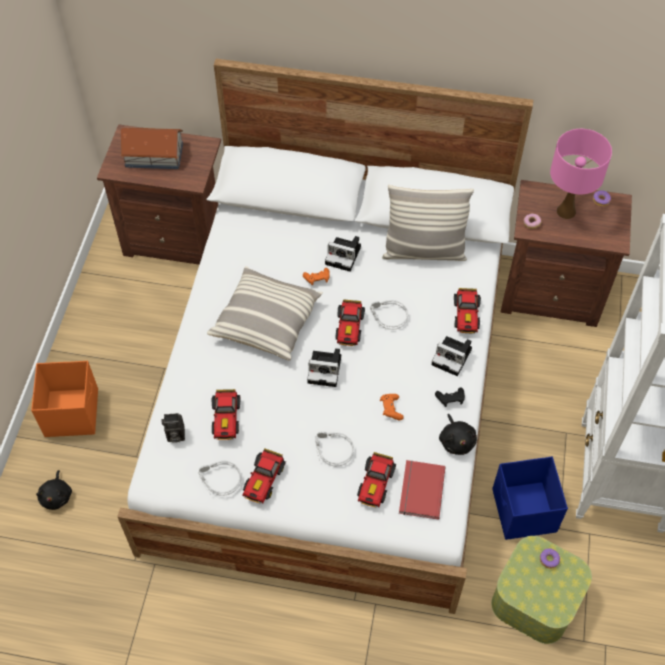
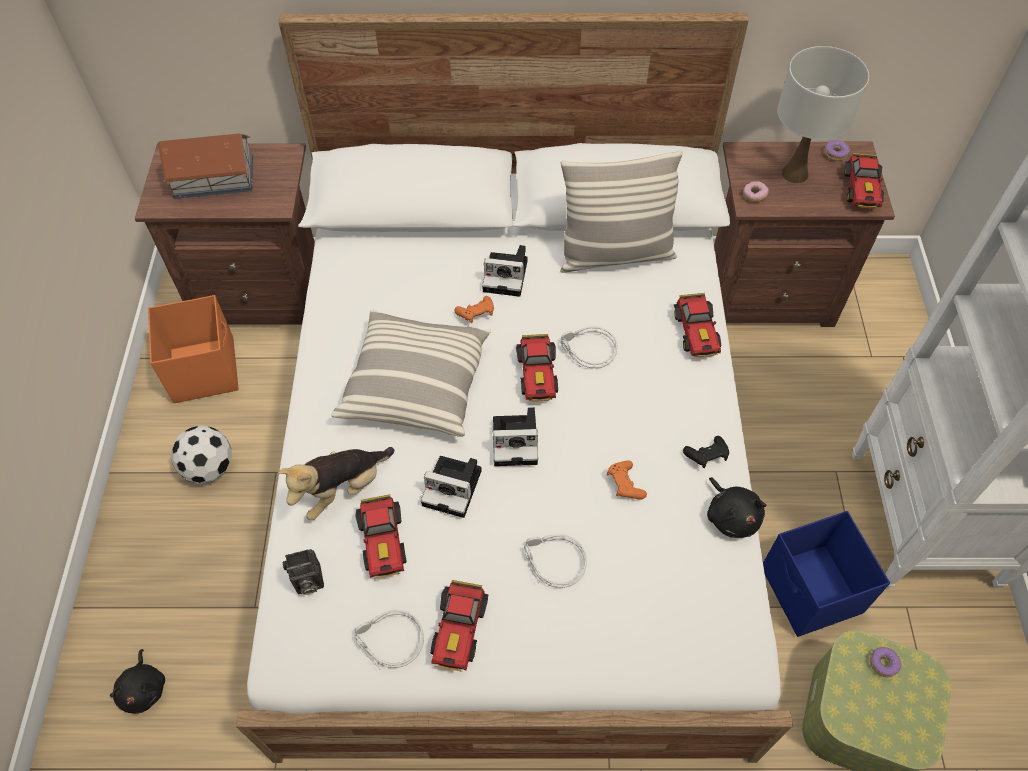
camera: 10 degrees left, 0 degrees up
(72, 412) = (152, 557): orange storage box -> orange storage box (205, 369)
(119, 357) = (209, 467): none -> football
(206, 382) = (343, 489): none -> plush toy
(375, 485) = (630, 606): toy car -> toy car (861, 191)
(420, 490) = (698, 603): red book -> none
(453, 357) = (694, 394): camera -> camera (455, 487)
(566, 211) = (795, 174): pink table lamp -> white table lamp

